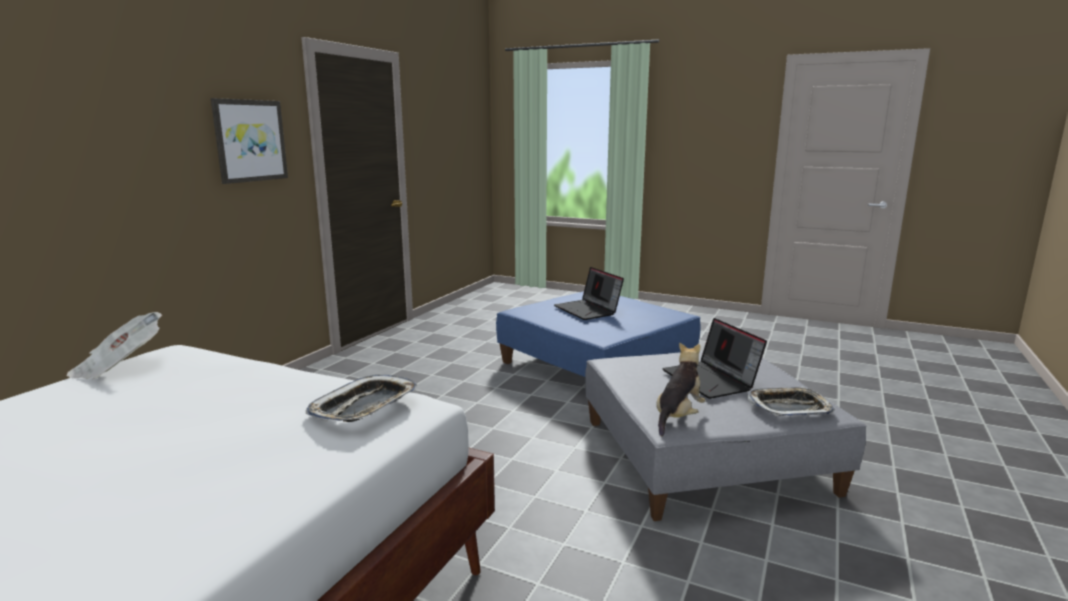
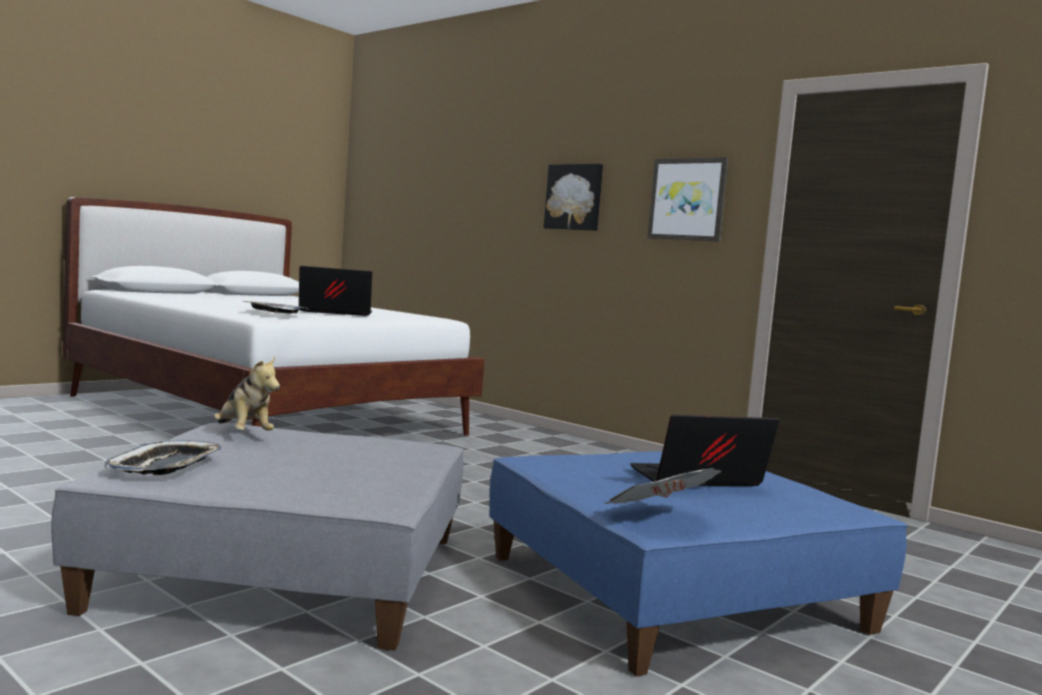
camera: 105 degrees right, 10 degrees down
(107, 143) = (574, 197): none -> picture
(119, 367) = (420, 314): newspaper -> newspaper (658, 517)
(711, 380) = (303, 462): laptop -> laptop (334, 312)

